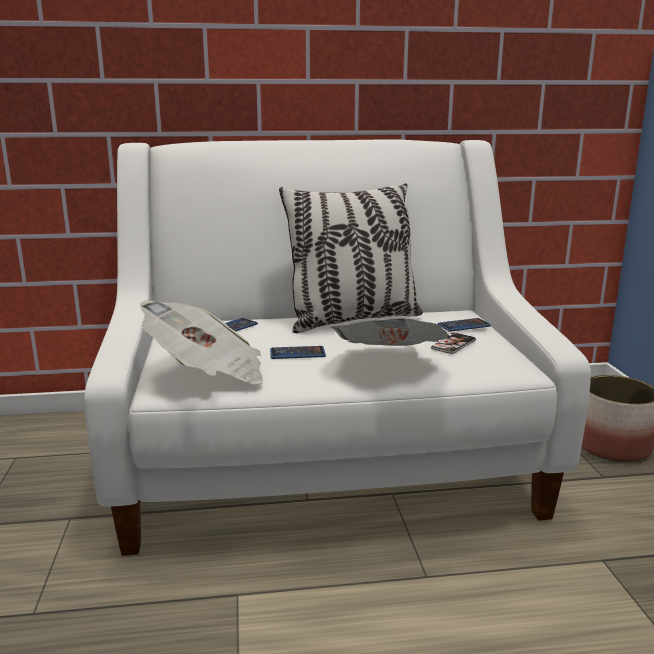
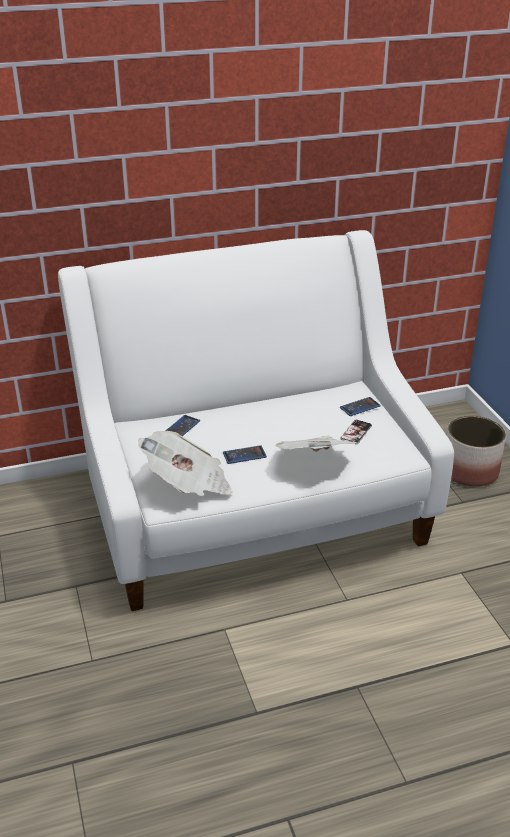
camera: 10 degrees left, 15 degrees up
(353, 320) = (273, 408): pillow -> none

